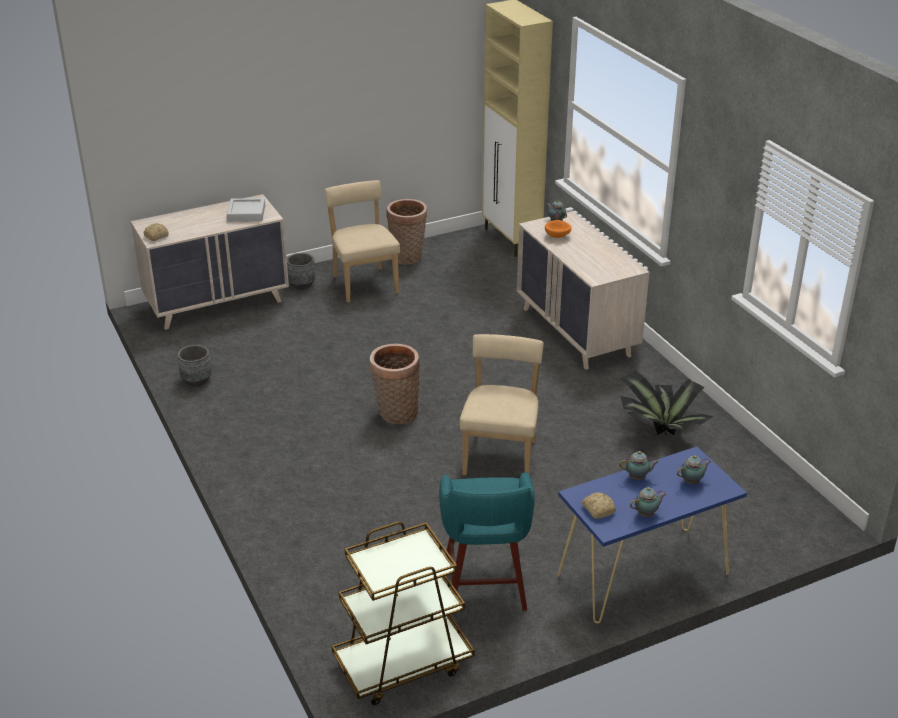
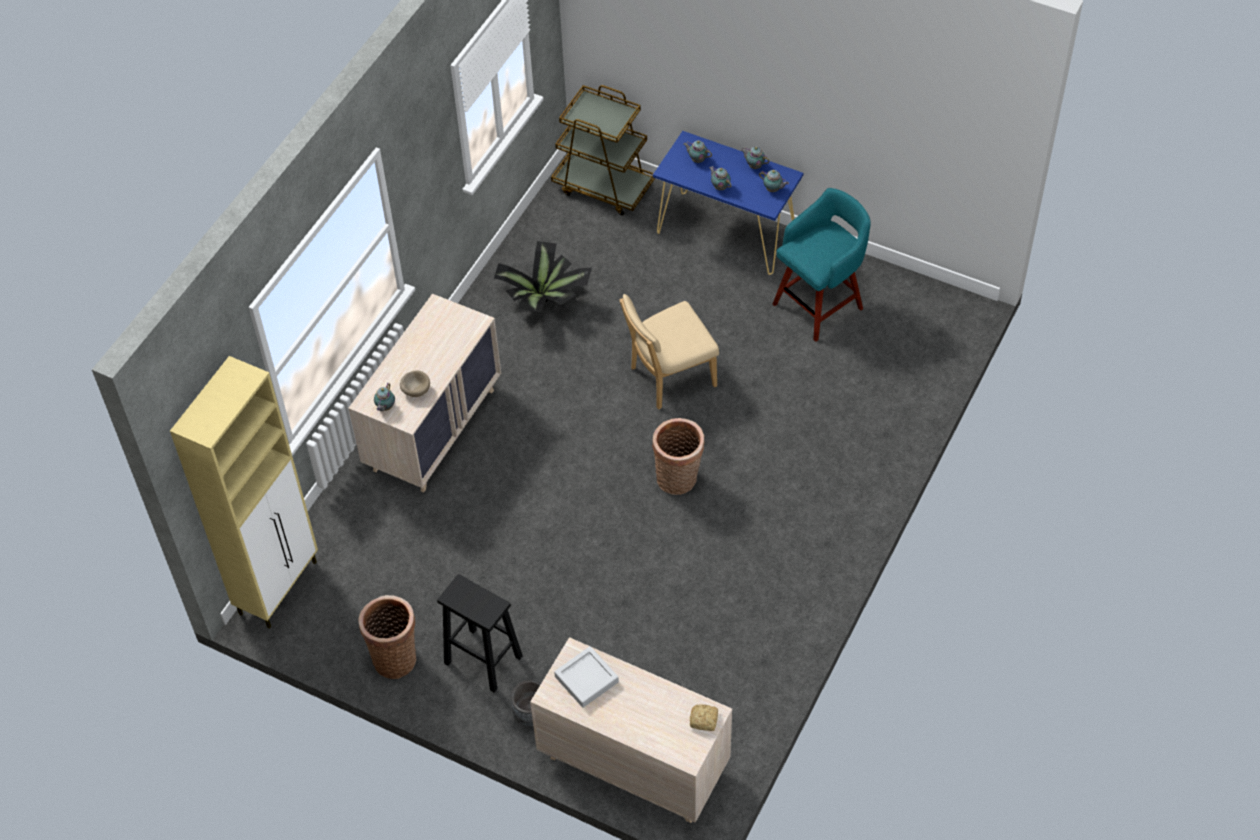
camera: 125 degrees left, 20 degrees up
(197, 380) = (770, 666): grey planter -> none
(364, 283) = (482, 659): beige chair -> black stool
(402, 664) = (927, 304): brown cart -> brown cart (604, 187)
(558, 236) = (416, 389): orange bowl -> beige bowl
(598, 509) = (773, 190): bread -> teapot

